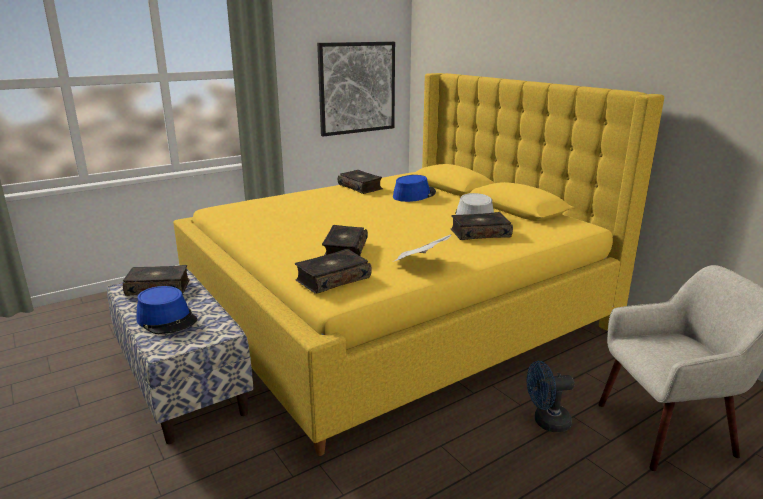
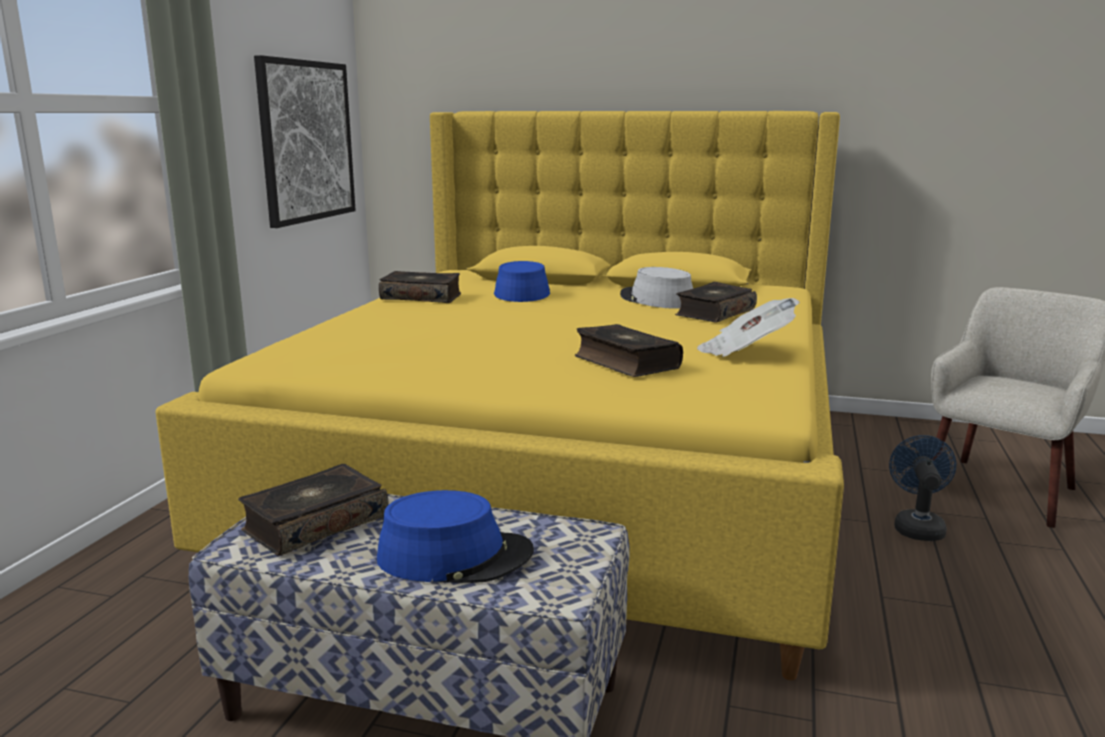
camera: 40 degrees left, 5 degrees down
(332, 279) = (705, 393): book -> none
(546, 422) = (917, 527): blue fan -> blue fan turned 150 degrees clockwise

